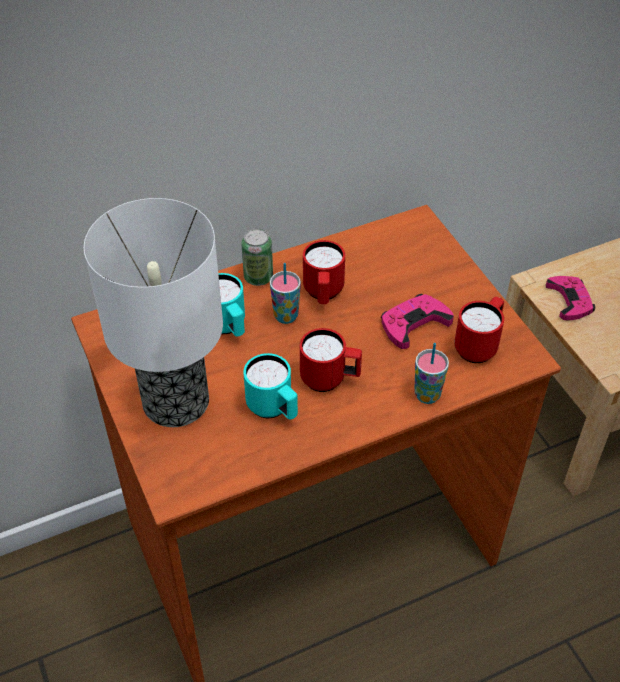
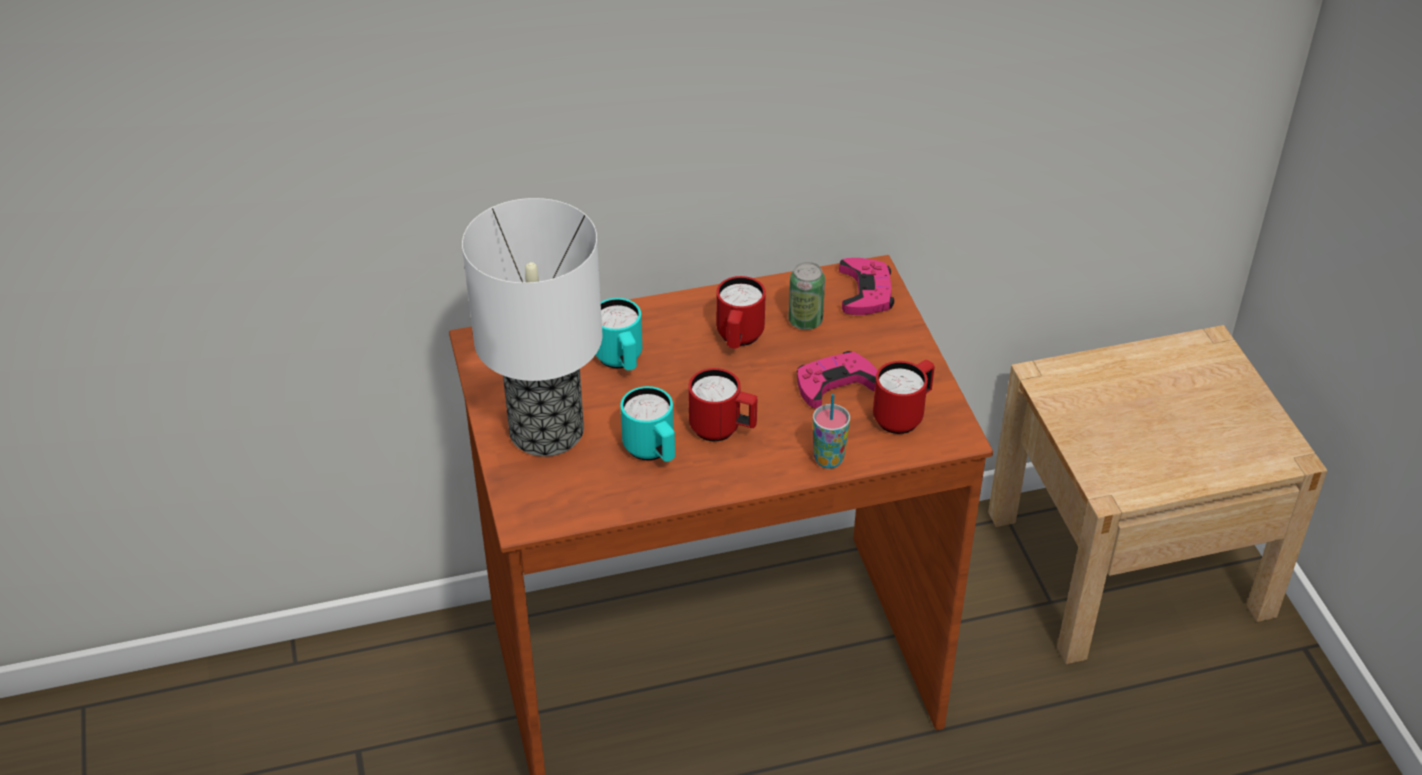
camera: 10 degrees right, 5 degrees down
(258, 277) = (668, 312): can -> can (805, 321)
(286, 316) = (689, 358): cup -> none
(569, 301) = (1078, 403): pink game controller -> pink game controller (866, 292)

